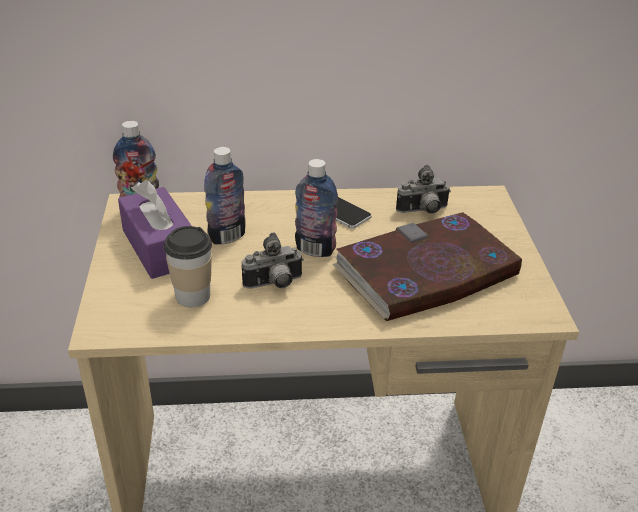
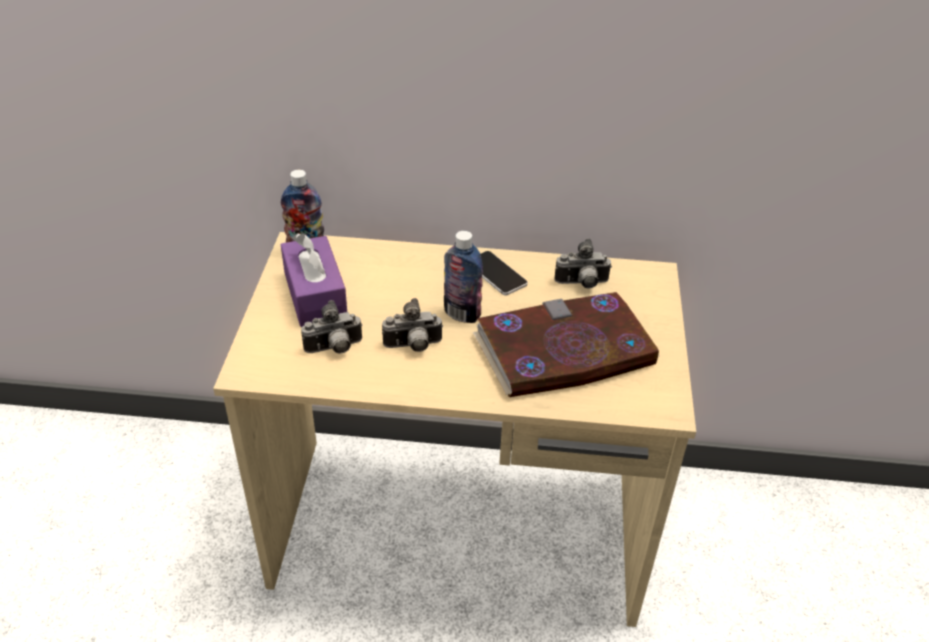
camera: 10 degrees right, 5 degrees up
(192, 296) = (334, 349): cup -> camera
(227, 236) = (381, 290): bottle -> none

